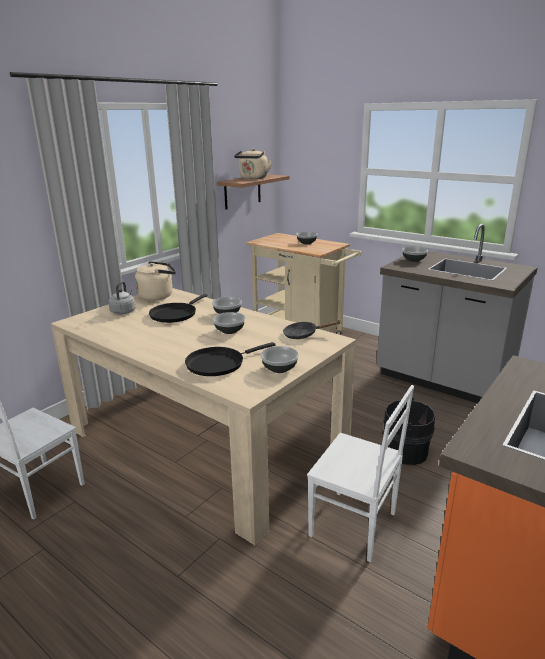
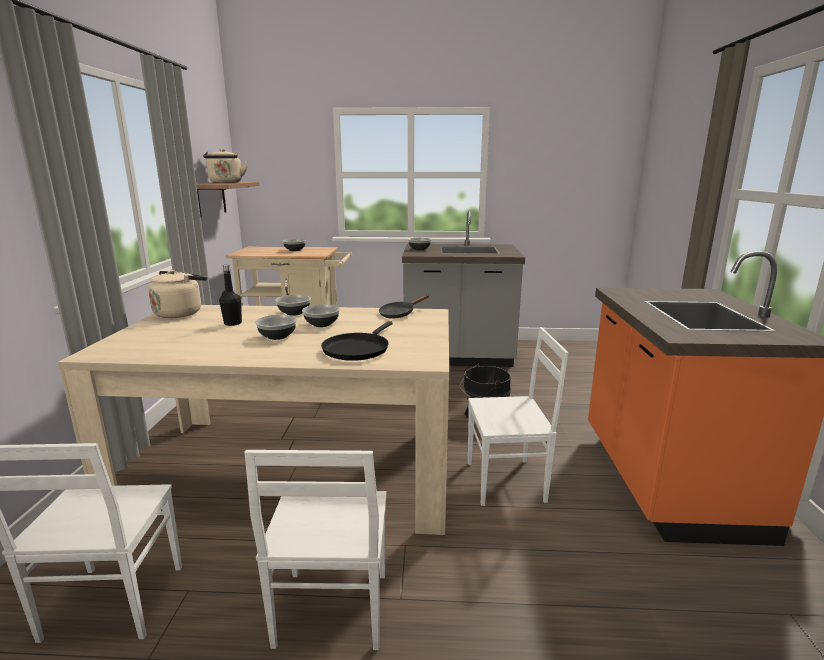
camera: 35 degrees left, 5 degrees down
(123, 311) = (157, 332): grey kettle -> none
(130, 558) = (330, 611): none -> white chair
(175, 314) = (233, 323): black frying pan -> black bottle
(279, 368) = (422, 339): bowl -> bowl (277, 336)

